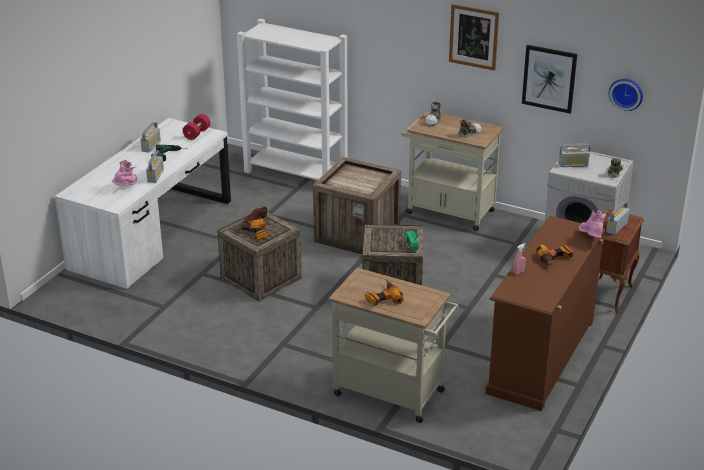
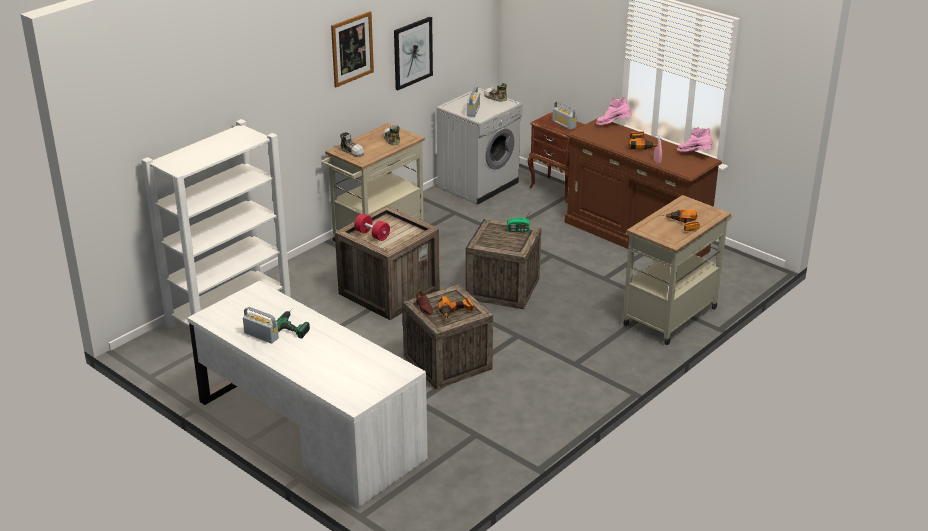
camera: 75 degrees left, 0 degrees up
(126, 187) = (361, 361): pink boot -> pink boot (694, 155)
(155, 176) = (344, 338): radio -> none
(197, 134) = (250, 300): red dumbbell -> red dumbbell (372, 235)
(626, 93) = (464, 31): wall clock -> none

